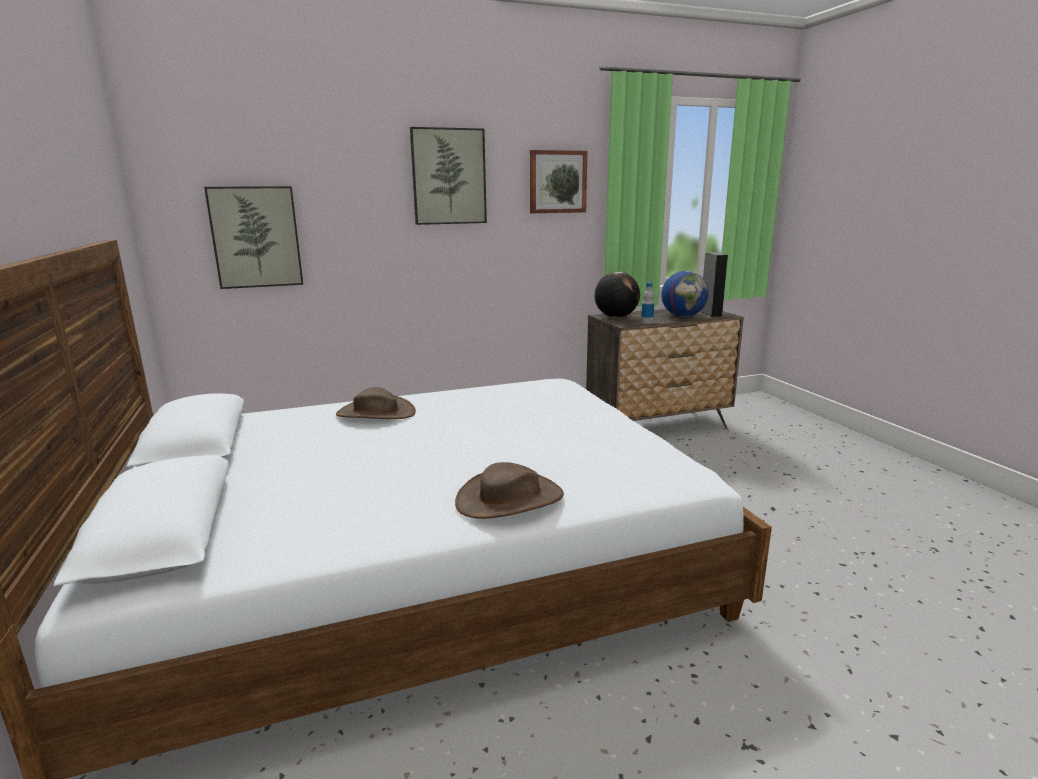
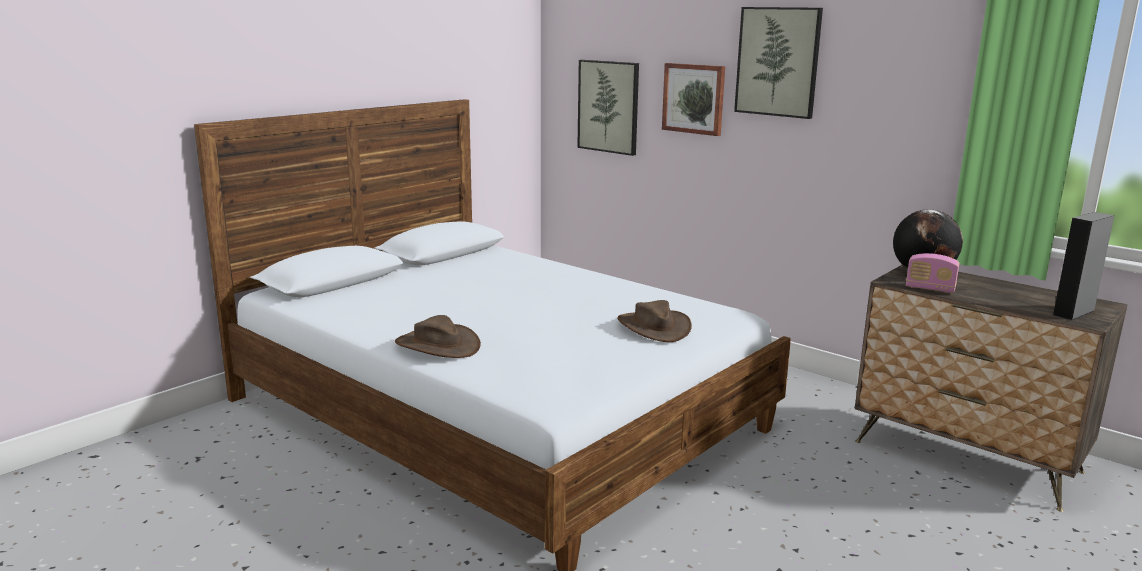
camera: 60 degrees right, 0 degrees up
(375, 413) = (548, 276): brown hat -> brown hat (653, 327)
(557, 182) = (914, 76): picture -> picture (694, 98)
(647, 322) = (930, 289): bottle -> radio
(683, 316) = (1013, 301): globe -> none

